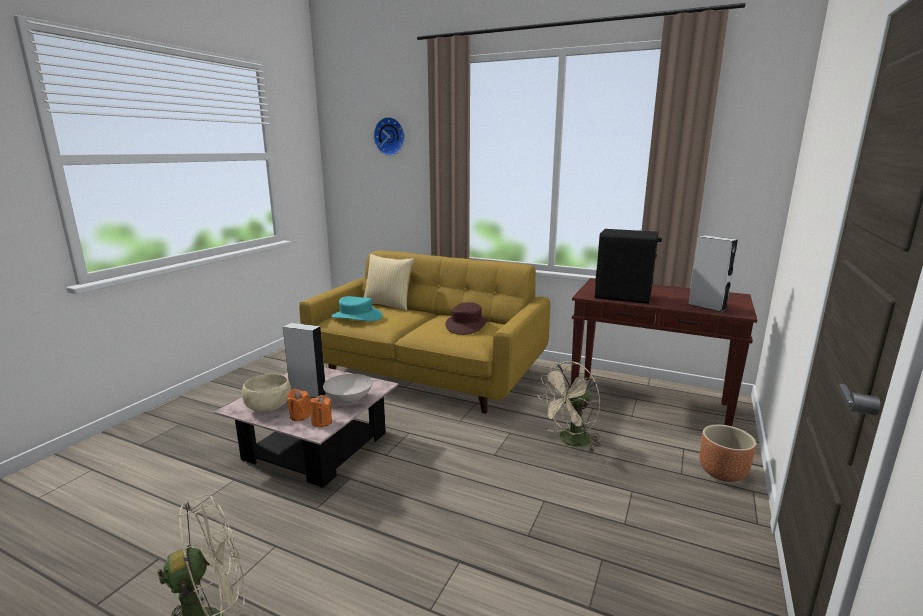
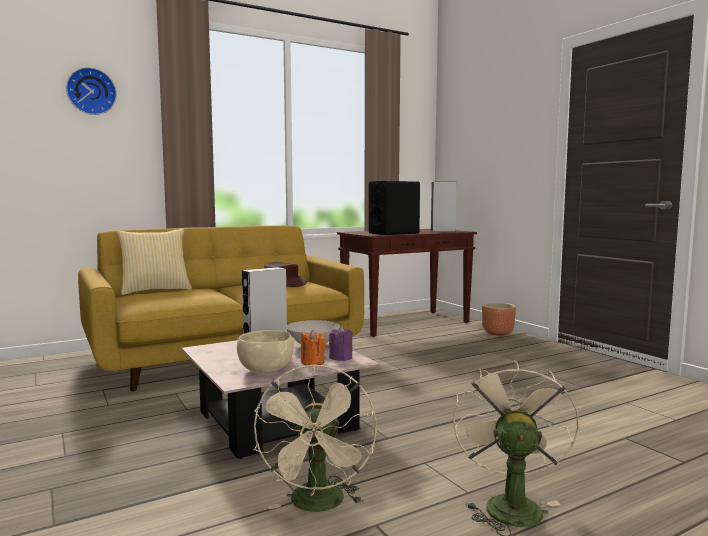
camera: 55 degrees left, 10 degrees down
(322, 422) = (341, 358): orange candle -> purple candle
(356, 316) = (161, 298): turquoise hat -> none
(570, 441) = (417, 348): beige fan -> beige fan (318, 505)

